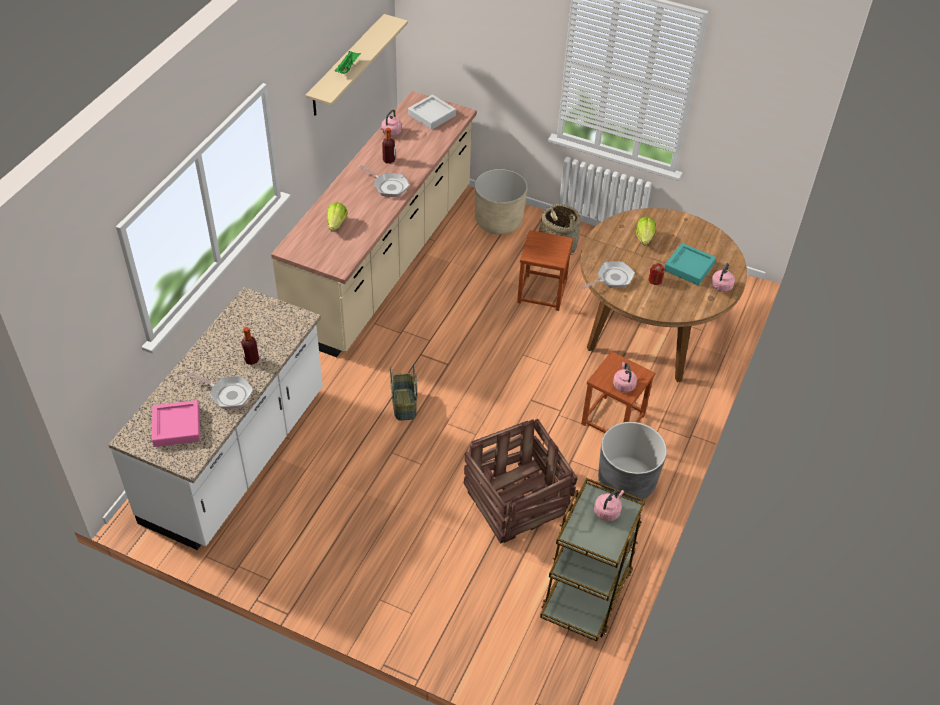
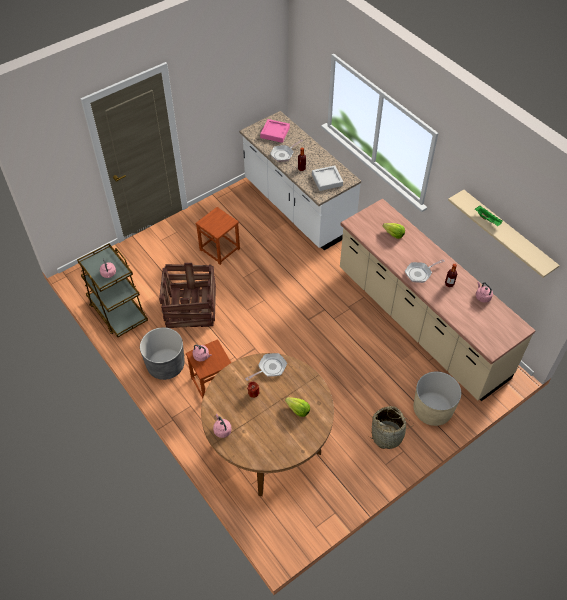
camera: 120 degrees right, 5 degrees up
(403, 404) = (290, 286): basket -> none
(432, 115) = (495, 330): grey tray -> grey tray (327, 180)
(541, 292) = (344, 400): brown stool -> brown stool (220, 249)
(612, 278) = (270, 368): frying pan -> frying pan turned 120 degrees counterclockwise
(689, 267) = (252, 422): turquoise tray -> none

